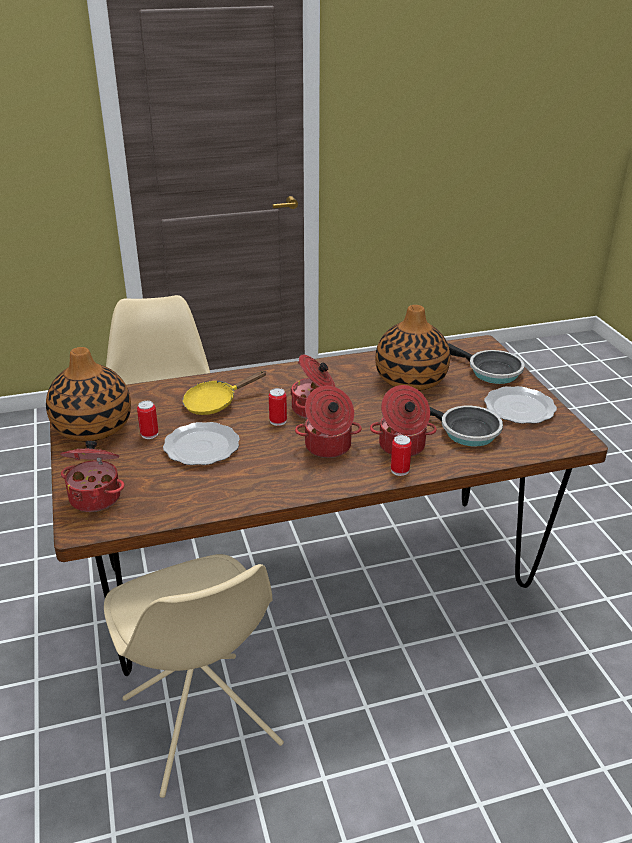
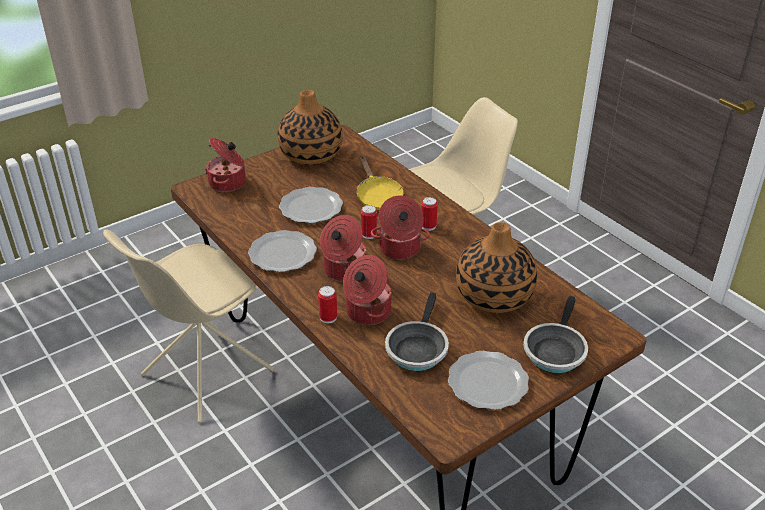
camera: 70 degrees right, 5 degrees up
(149, 434) = (315, 180): can -> can (428, 226)
(215, 403) = (377, 196): yellow frying pan -> yellow frying pan turned 150 degrees counterclockwise
(276, 480) = (283, 254): none -> plate

